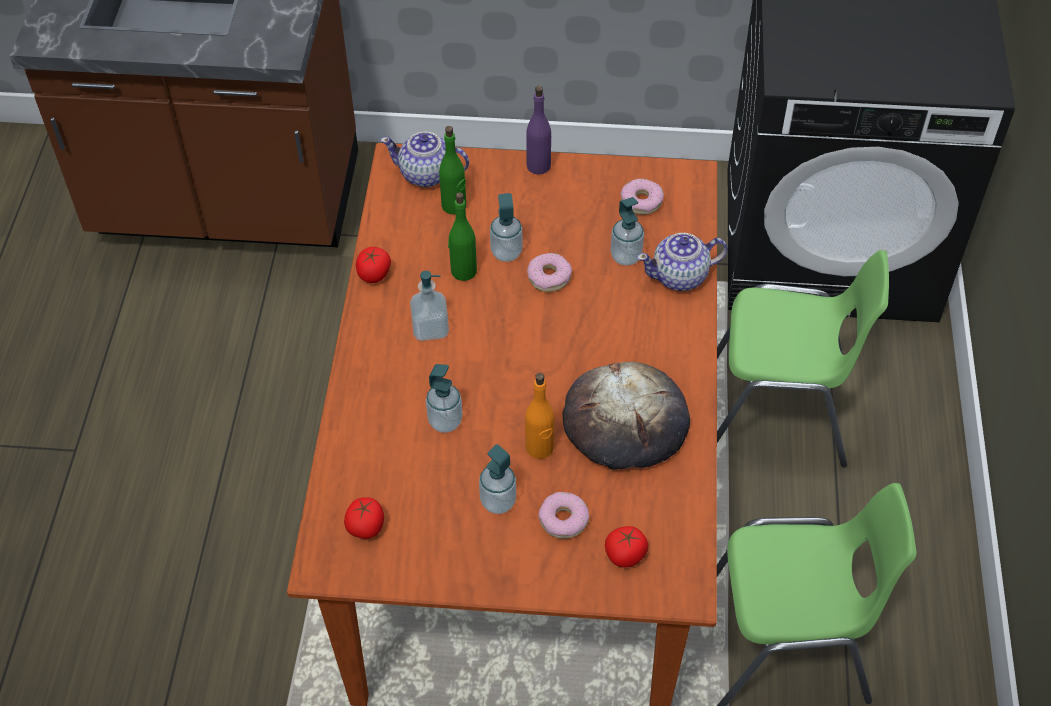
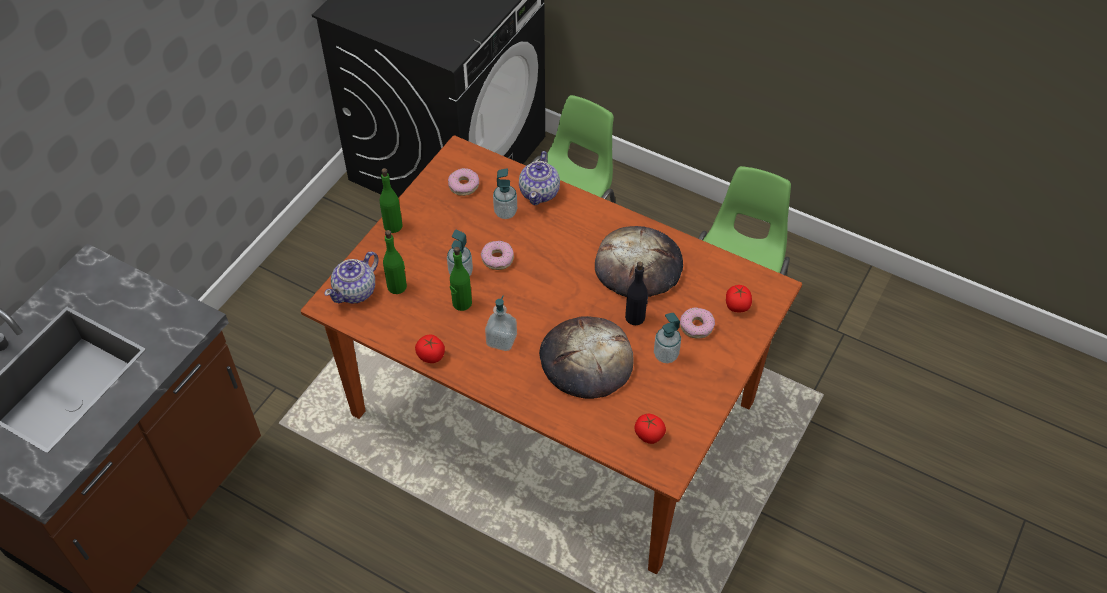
camera: 65 degrees left, 0 degrees up
(445, 421) = (586, 360): soap dispenser -> bread
(539, 166) = (393, 225): purple bottle -> green bottle
(539, 448) = (635, 317): orange bottle -> black bottle

